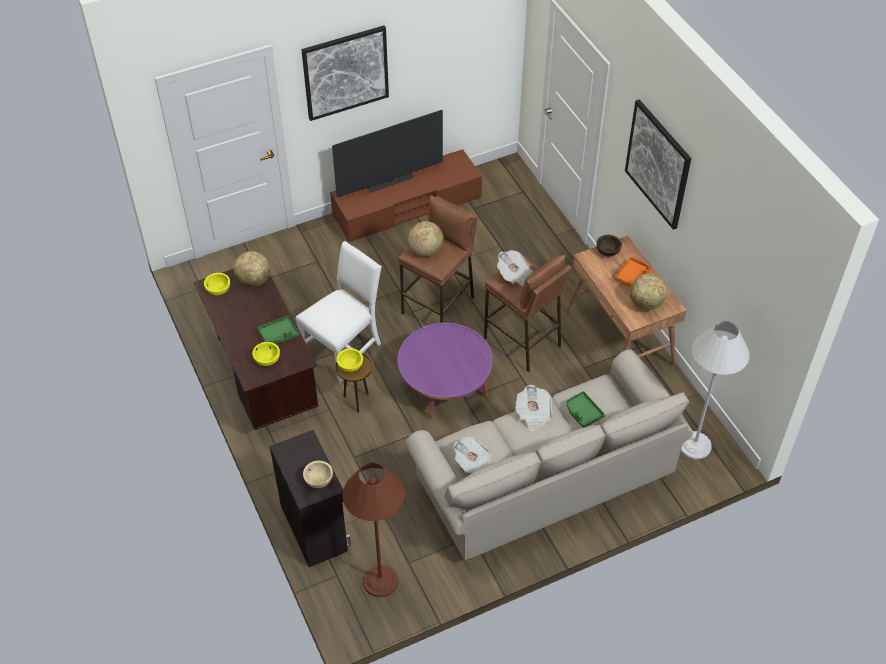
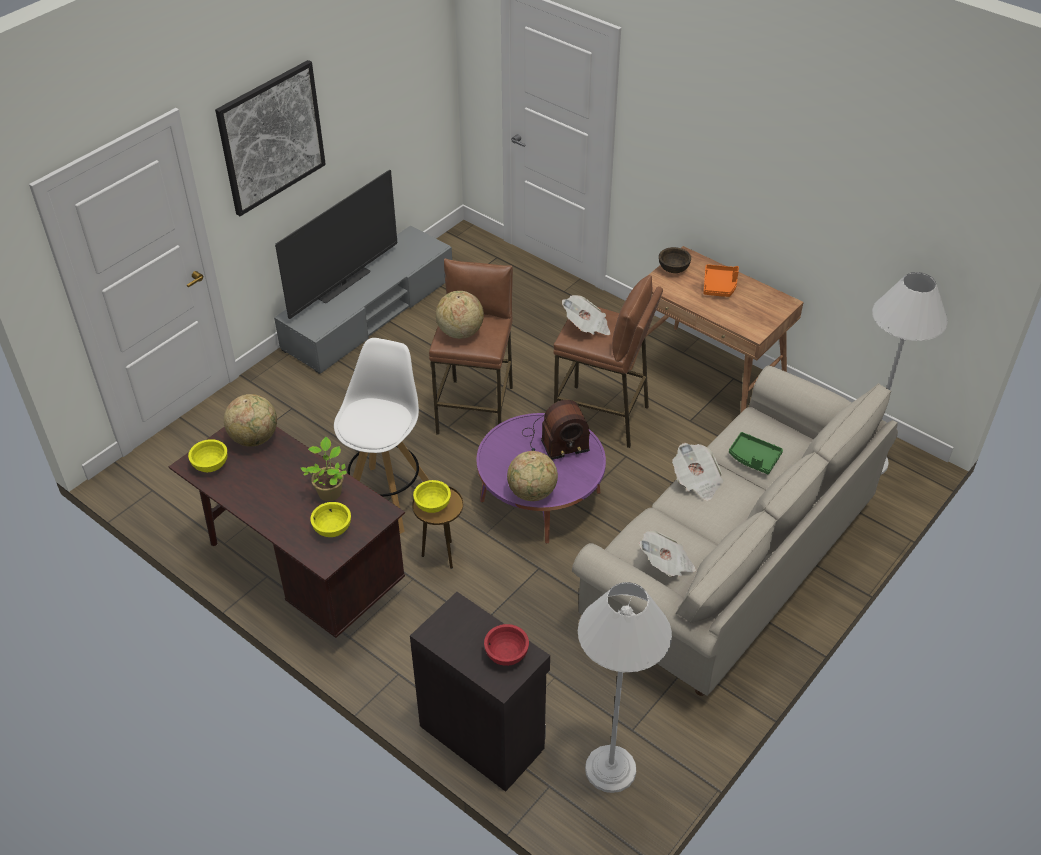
camera: 25 degrees left, 5 degrees down
(279, 334) = (329, 491): green tray -> potted plant
(318, 480) = (506, 654): beige bowl -> red bowl
(344, 347) = (387, 497): white chair -> white stool
(380, 581) = (610, 769): brown floor lamp -> white floor lamp
(407, 207) = (369, 313): brown tv stand -> grey tv stand
(461, 349) = (554, 440): none -> radio
(646, 304) = (755, 309): globe -> globe (532, 493)
(658, 164) = (727, 128): picture -> none

